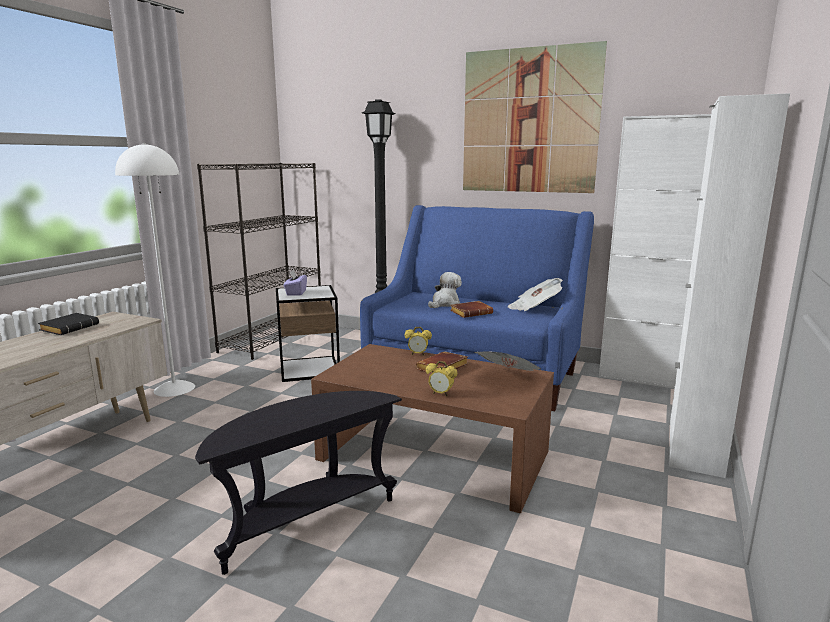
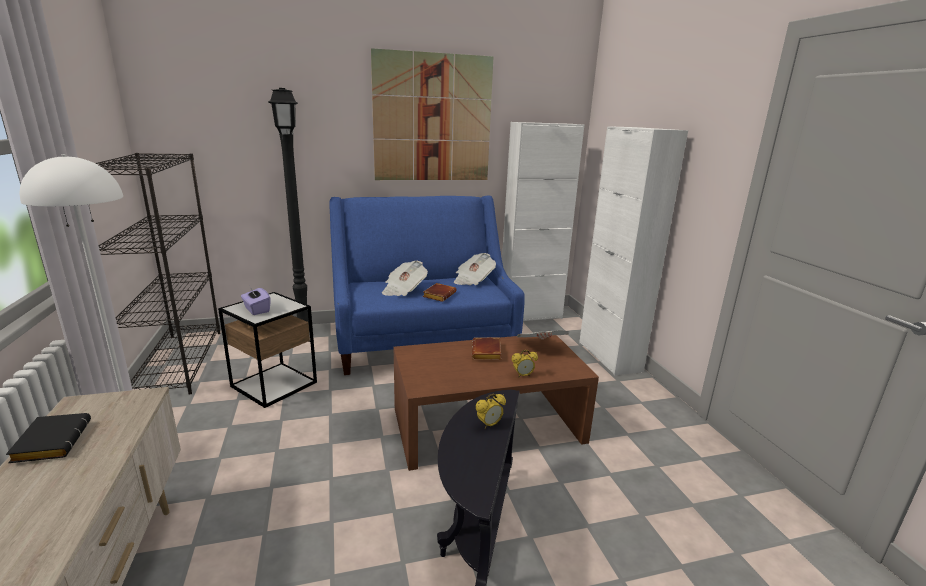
camera: 40 degrees left, 5 degrees up
(418, 354) = (449, 345): alarm clock -> alarm clock (489, 425)
(445, 304) = (403, 290): plush toy -> newspaper

